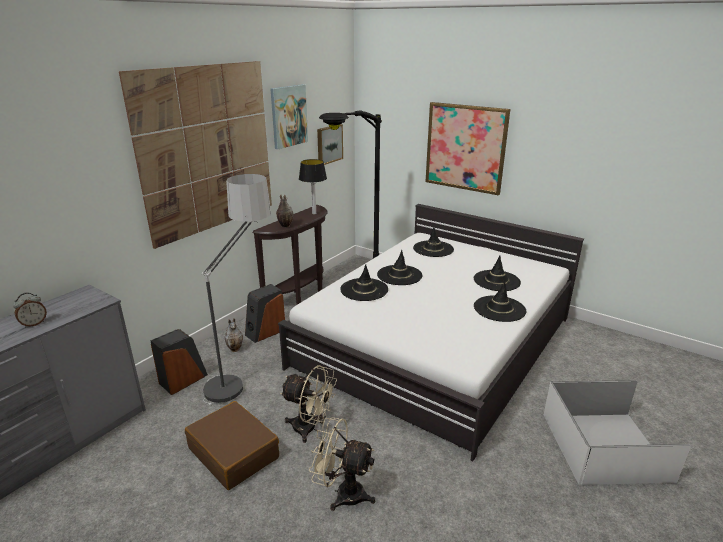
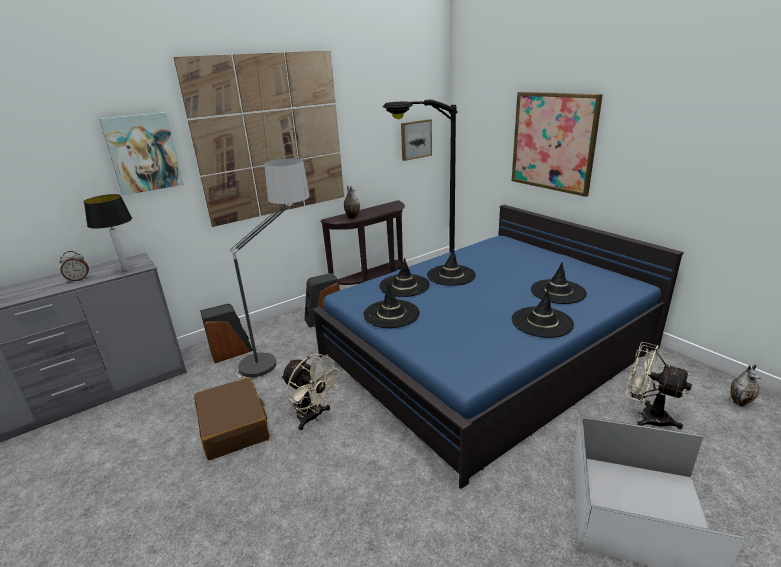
camera: 20 degrees right, 0 degrees up
(235, 349) = (289, 331): vase -> vase (739, 402)
(288, 116) = (365, 108): picture -> picture (143, 153)
(314, 213) = (388, 208): table lamp -> table lamp (125, 270)
(342, 493) = (307, 489): beige fan -> beige fan (646, 416)
(433, 249) = (505, 252): black hat -> black hat (391, 314)
(436, 342) = (487, 352): white bed -> blue bed

